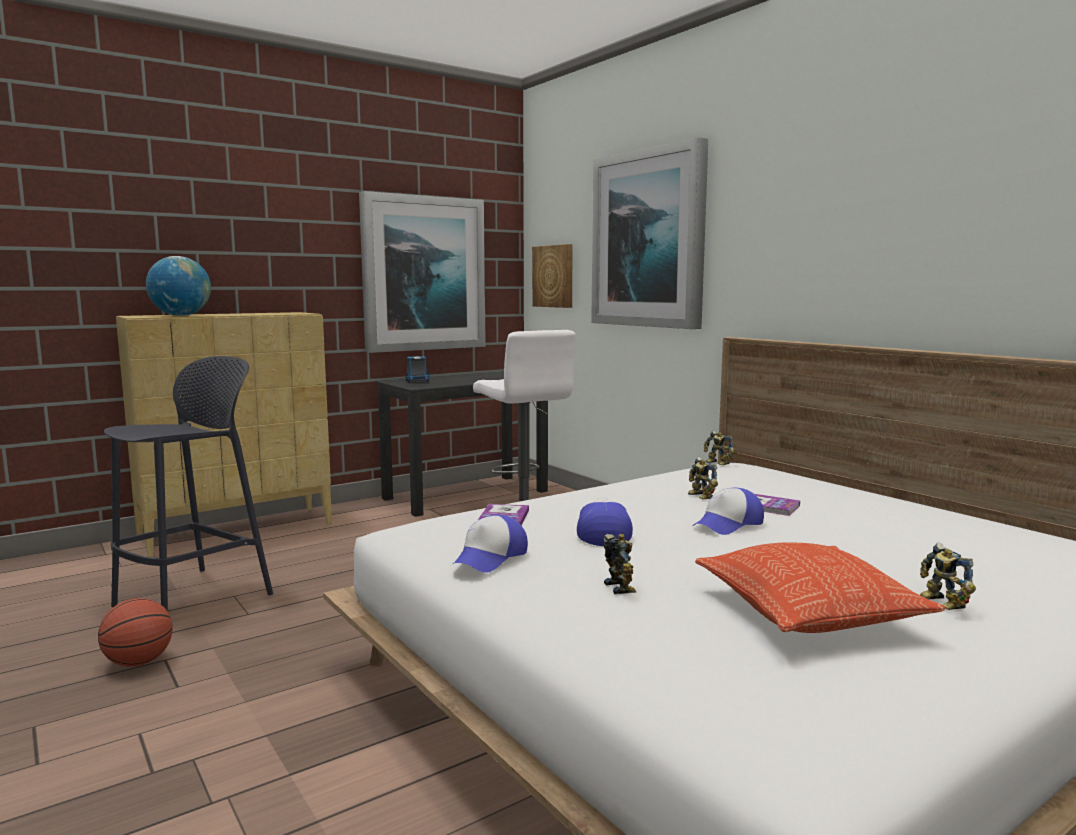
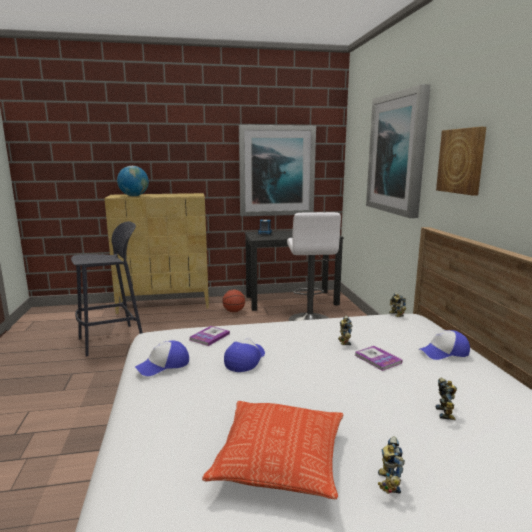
camera: 25 degrees right, 5 degrees up
(138, 662) = (61, 372): basketball -> basketball (234, 311)
(554, 276) = (355, 173): picture -> picture (461, 161)
(622, 587) = (200, 405): toy robot -> toy robot (447, 413)
(728, 524) = (330, 369): cap -> cap (444, 352)

